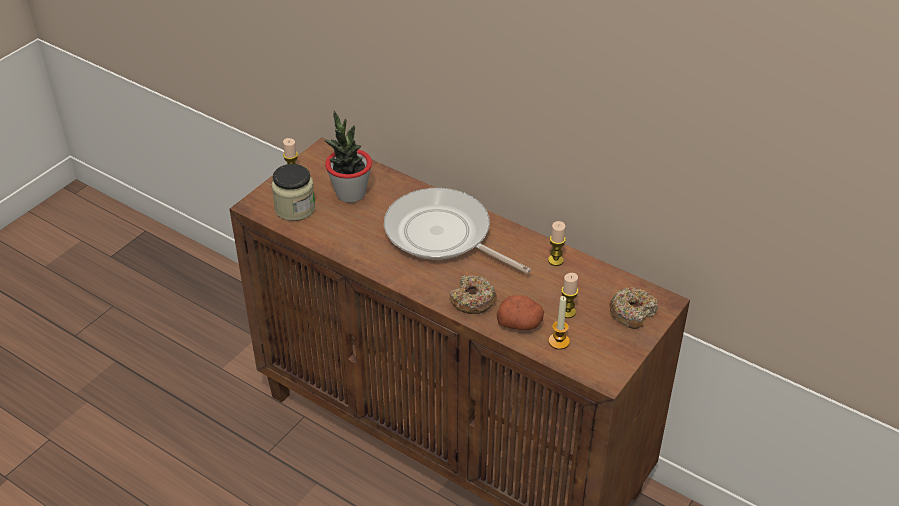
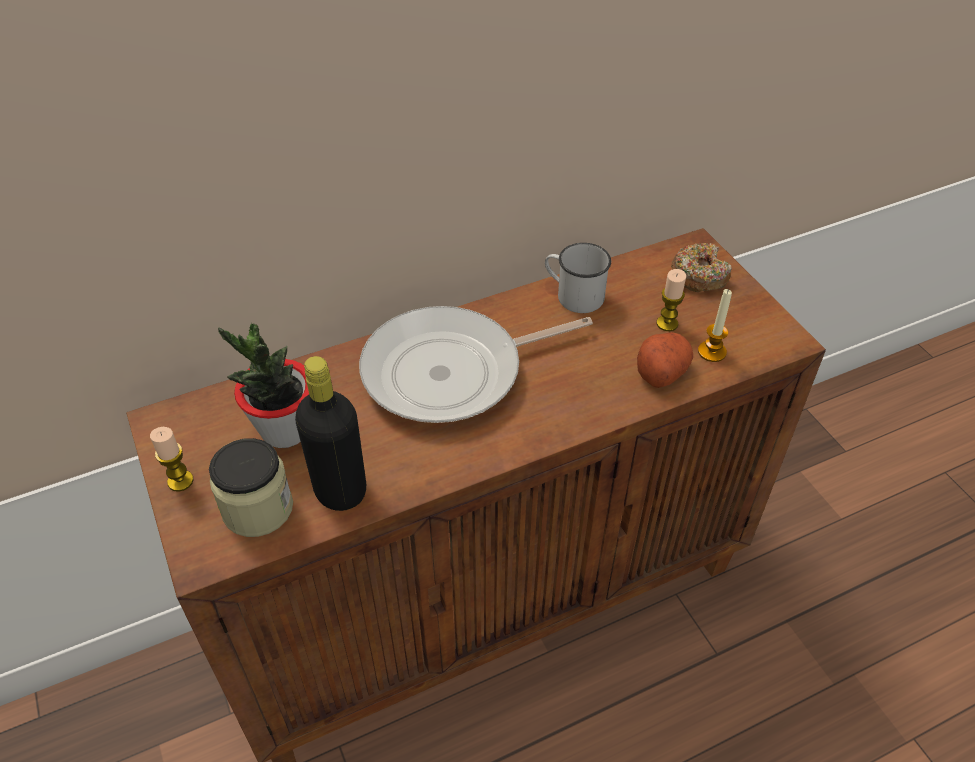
camera: 60 degrees left, 5 degrees up
(326, 231) = (340, 491): none -> black bottle
(472, 301) = (594, 396): donut -> none
(555, 260) = (573, 295): candle -> white mug

